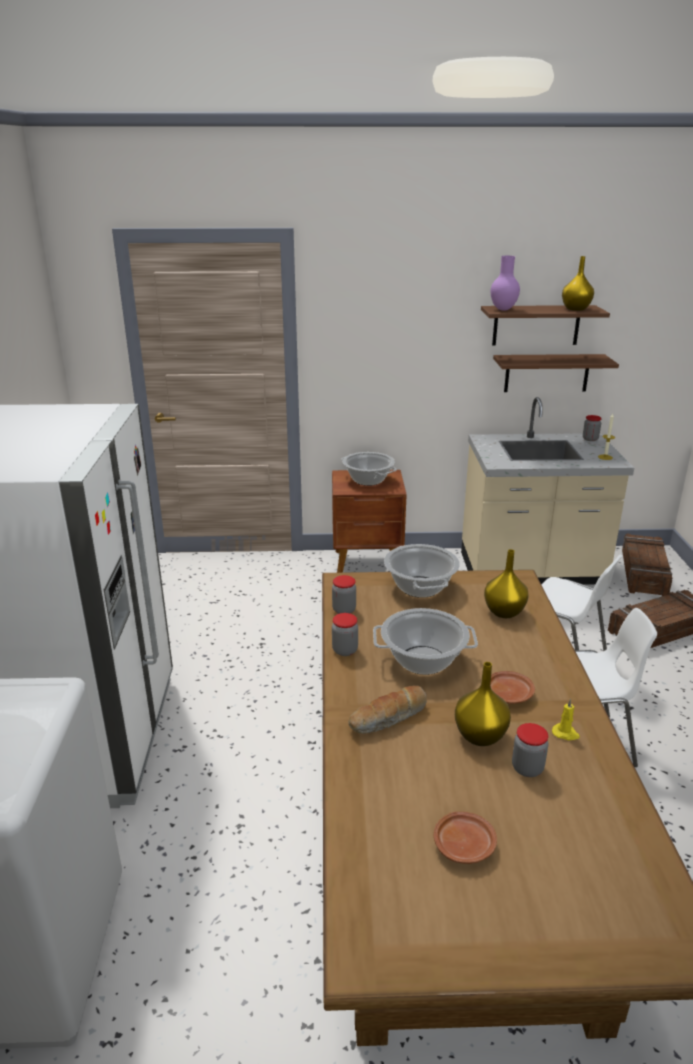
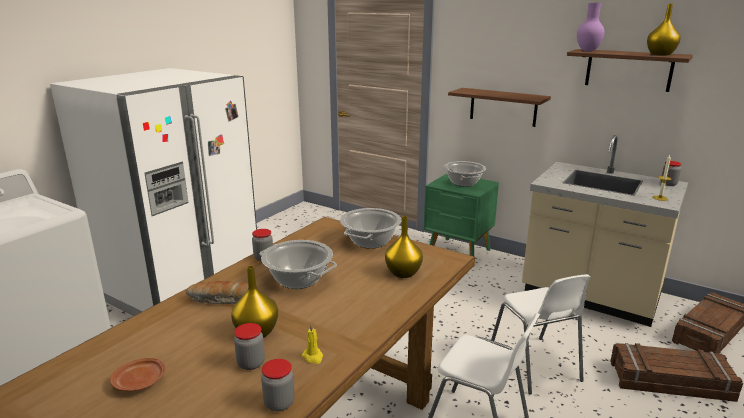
camera: 35 degrees right, 5 degrees down
(344, 610) = (301, 238): jar -> jar (279, 403)
(368, 564) = (459, 252): brown nightstand -> green nightstand
(509, 694) = (318, 318): brown plate -> none
(546, 373) = (637, 116): brown shelf -> brown shelf (503, 107)

